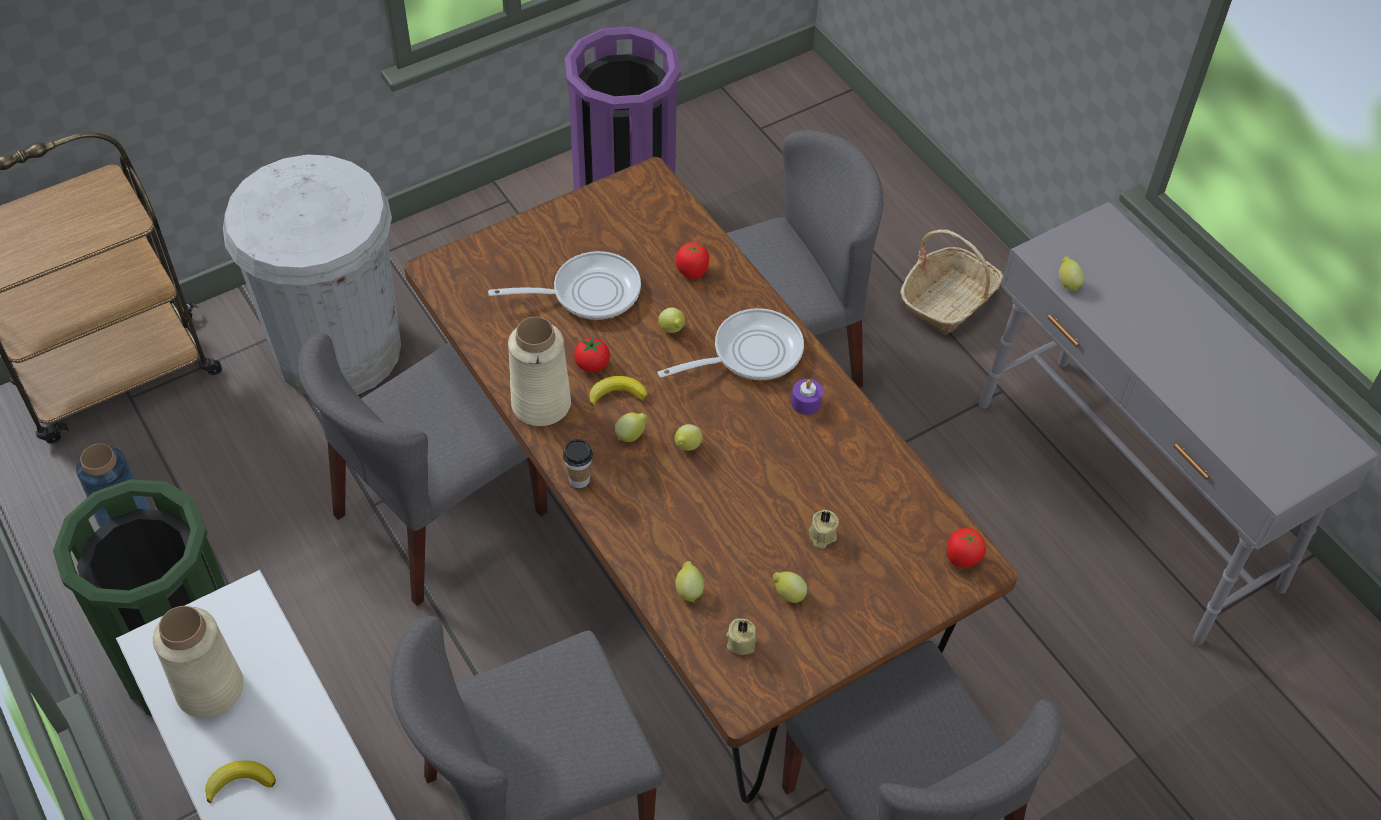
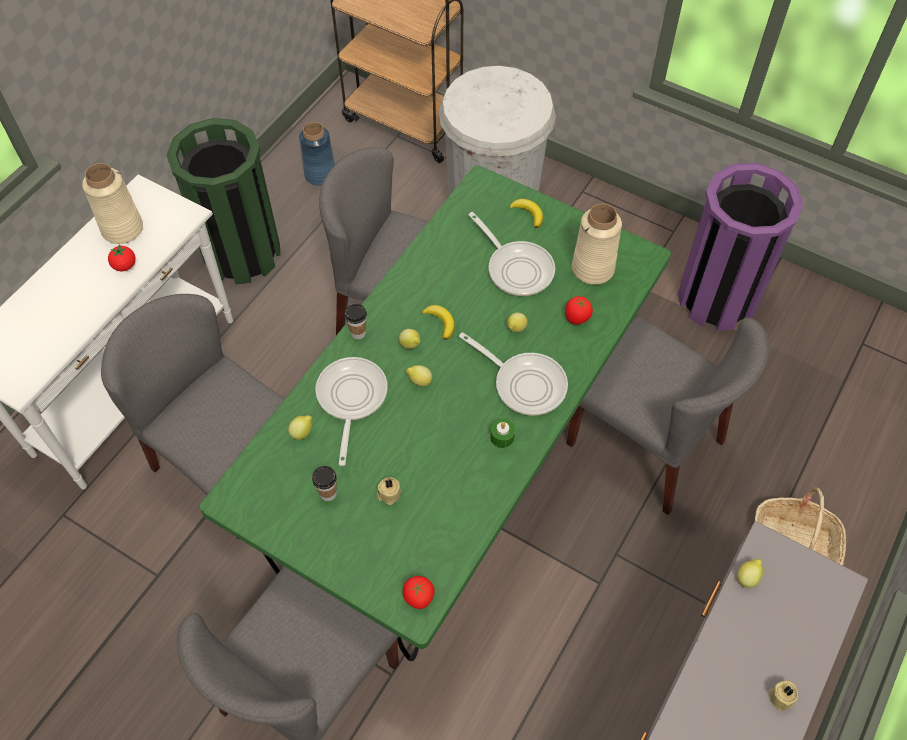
camera: 65 degrees right, 5 degrees up
(240, 782) = (69, 271): banana -> banana (528, 214)
(541, 404) = (407, 285): beige vase -> beige vase (593, 268)
(592, 365) = (456, 298): tomato -> tomato (125, 266)
(671, 523) = (351, 399): none -> frying pan
(683, 556) = (452, 463): brown dining table -> green dining table
(740, 642) = (276, 480): beige candle -> beige candle (781, 697)
(788, 594) = (328, 493): lemon -> cup
(806, 402) = (502, 437): purple candle -> green candle

